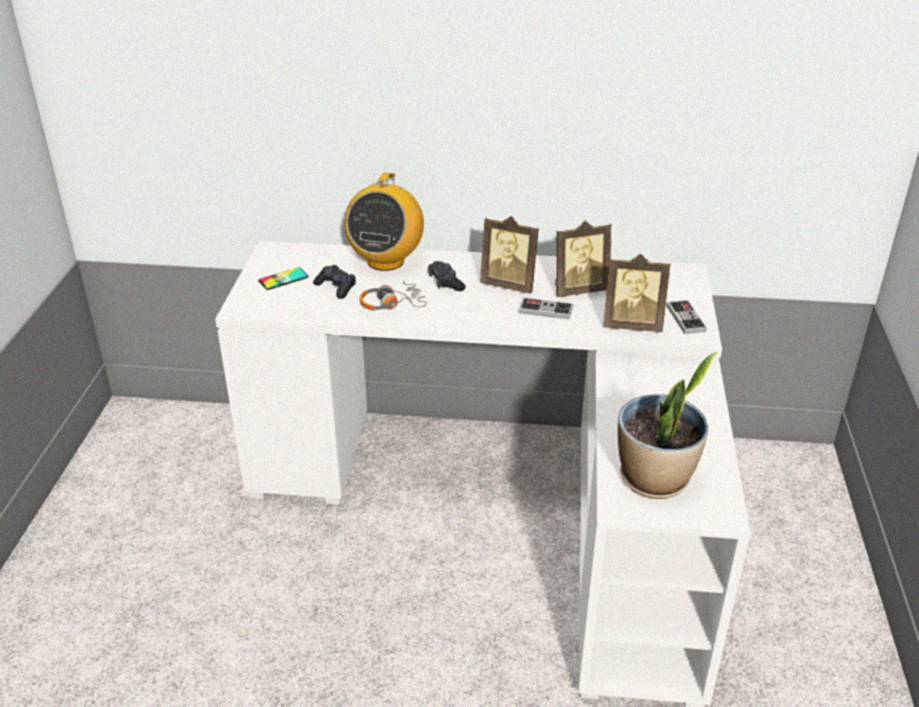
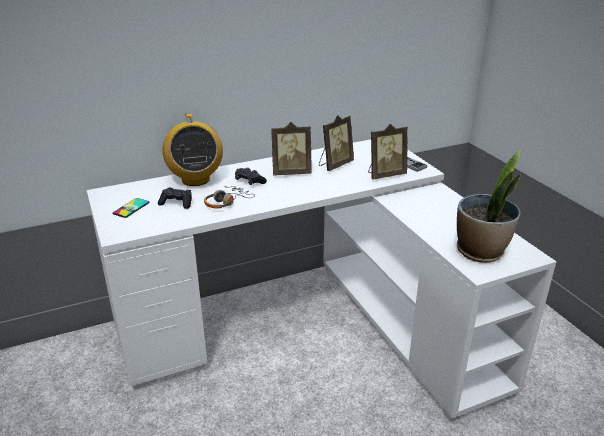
camera: 30 degrees left, 5 degrees down
(545, 310) = (328, 180): game controller -> none

